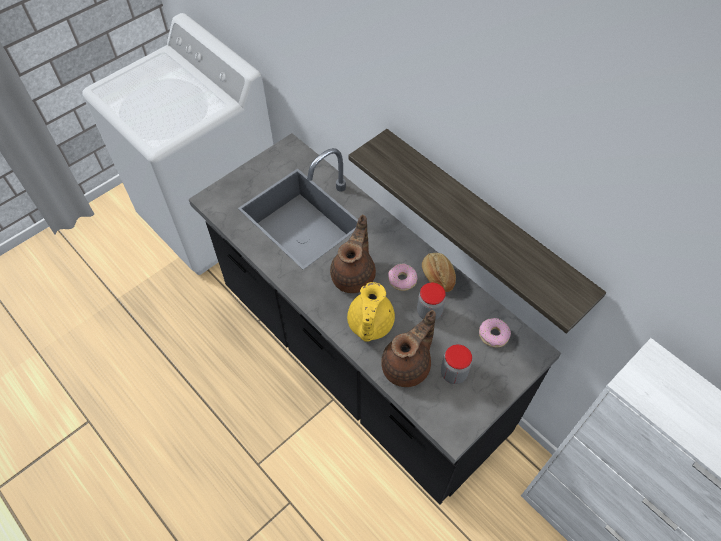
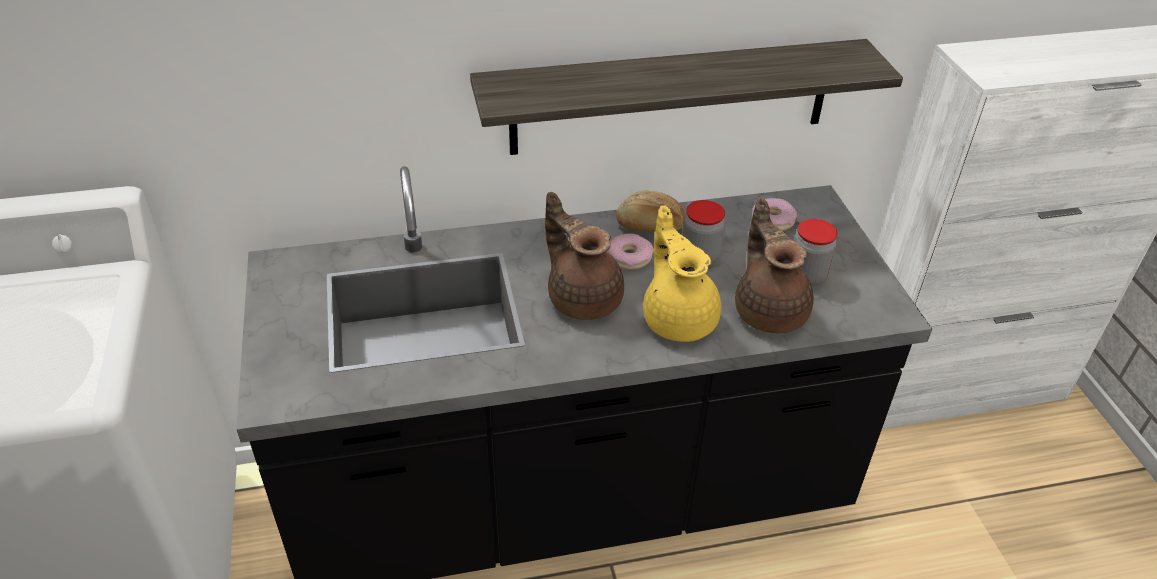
camera: 60 degrees left, 15 degrees down
(369, 325) = (678, 318): yellow teapot -> yellow teapot turned 150 degrees counterclockwise

